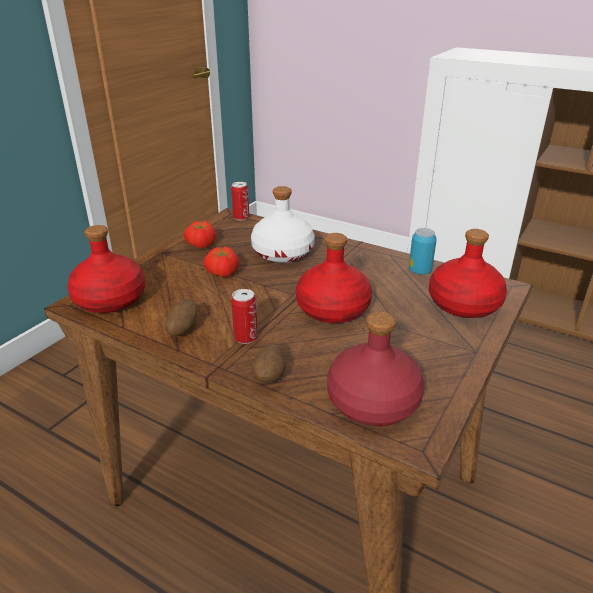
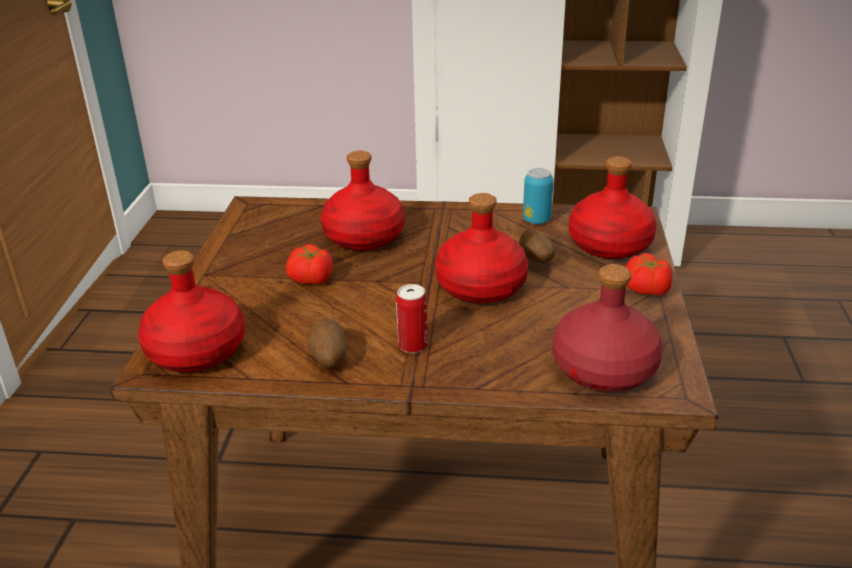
camera: 25 degrees left, 0 degrees up
(201, 244) = (248, 252): tomato -> tomato (645, 289)
(241, 217) = (267, 204): can -> none
(269, 377) = (479, 378): potato -> potato (536, 261)
(283, 253) = (365, 237): white bottle -> red bottle

